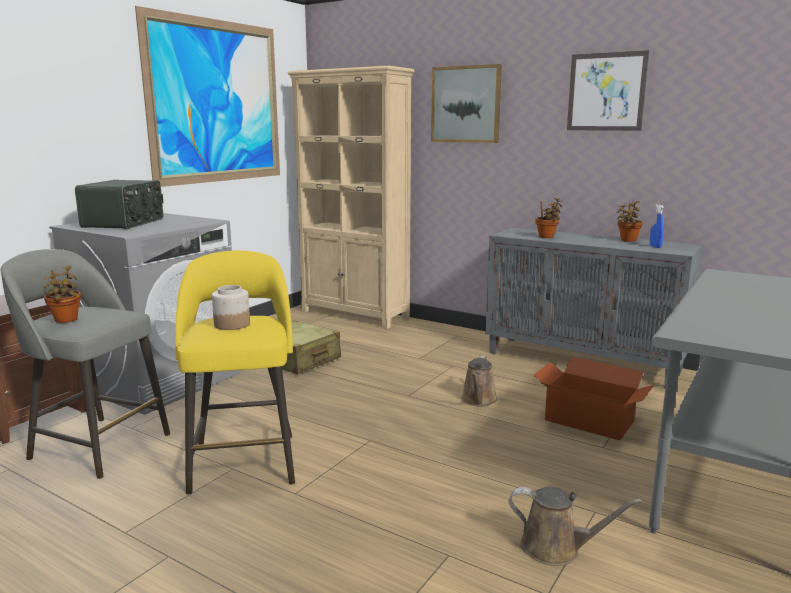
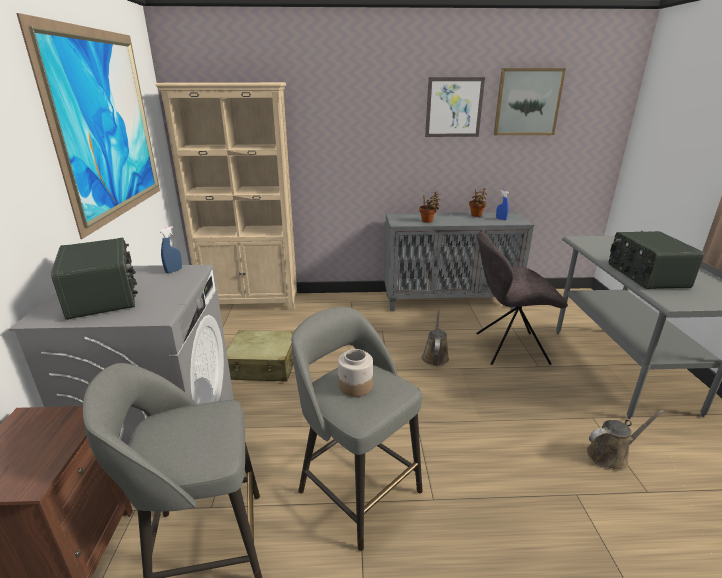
camera: 35 degrees left, 10 degrees up
(66, 320) = (179, 450): potted plant -> none
(195, 219) = (174, 271): none -> blue spray bottle
(244, 460) = (357, 489): yellow stool -> grey stool
(466, 104) = (338, 116): picture -> picture (527, 102)
(478, 400) = (435, 356): brown watering can -> brown watering can turned 150 degrees counterclockwise
(588, 420) = (508, 348): cardboard box -> grey chair
(721, 310) = (645, 276): none -> radio

